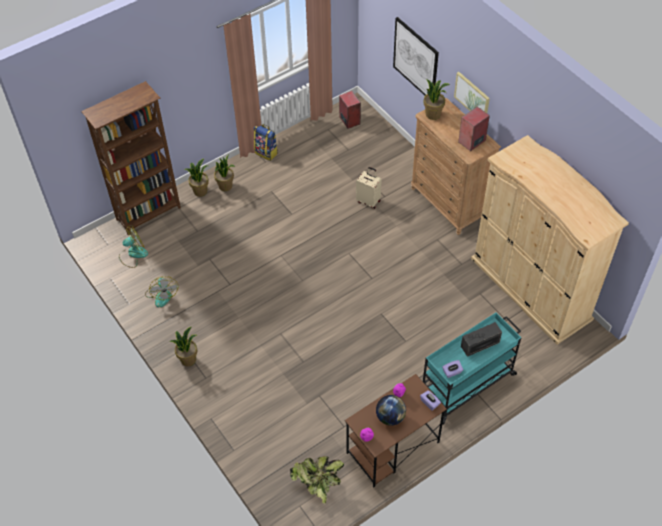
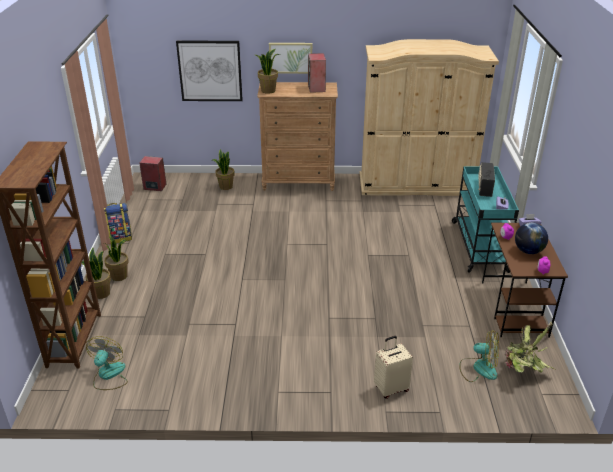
camera: 55 degrees left, 20 degrees down
(162, 294) = (189, 377): fan -> fan (478, 368)
(188, 359) = (294, 395): potted plant -> potted plant (225, 186)
(368, 201) = (247, 212): beige suitcase -> beige suitcase (391, 388)

